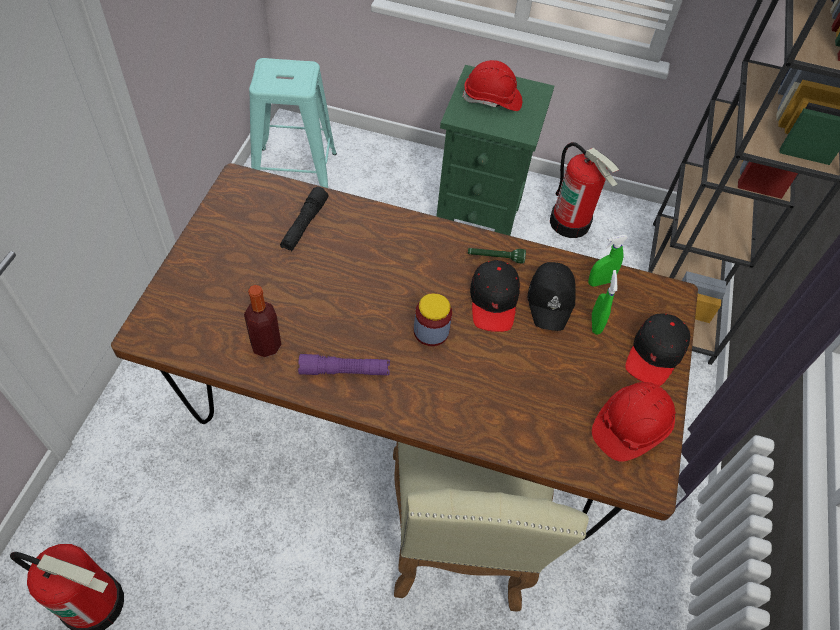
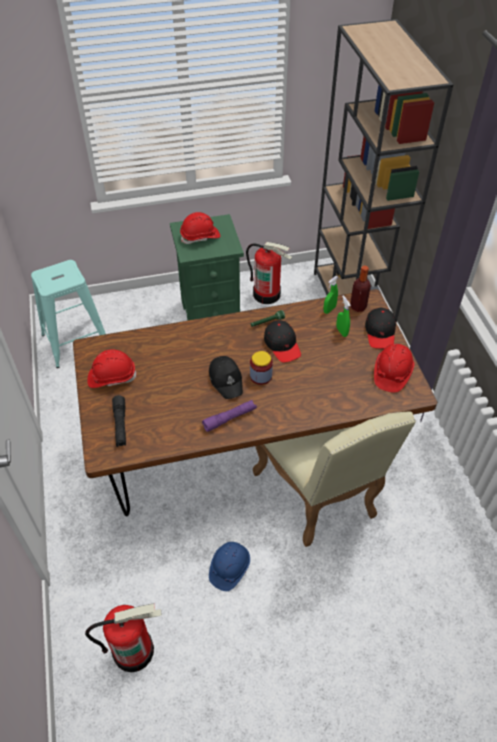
camera: 25 degrees left, 5 degrees down
(237, 234) = (112, 377): none -> red hard hat
(266, 345) = (177, 427): bottle -> bottle (358, 307)
(278, 566) = (229, 568): none -> blue hard hat
(304, 225) = (147, 354): black flashlight -> black flashlight (120, 425)
(551, 300) = (311, 330): black cap -> black cap (226, 380)

